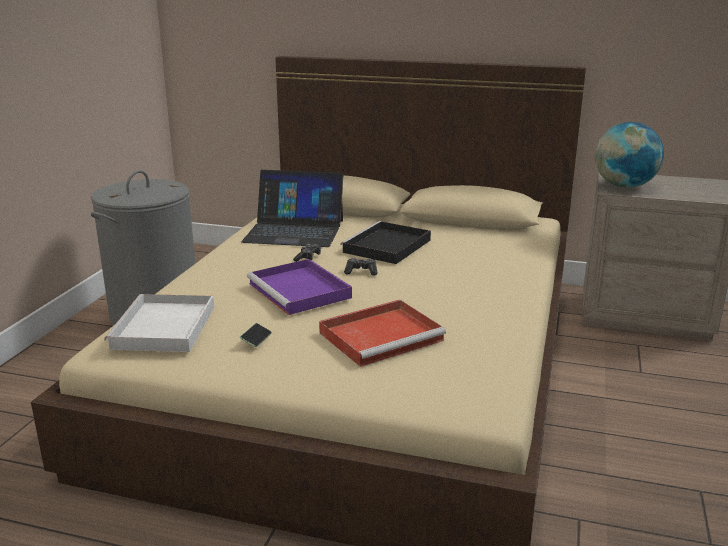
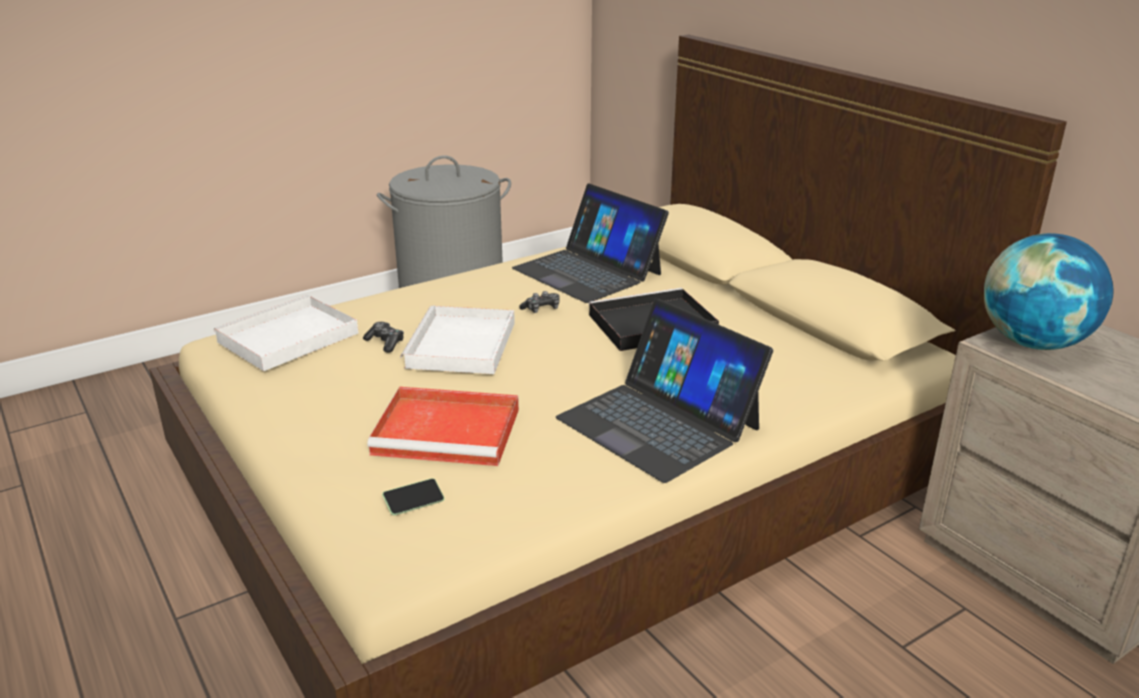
camera: 40 degrees right, 5 degrees up
(256, 340) = (335, 384): phone -> phone (414, 503)
(301, 291) = (462, 346): purple tray -> white tray
(361, 271) = (564, 346): game controller -> game controller (385, 342)
(482, 289) = (659, 423): none -> laptop

